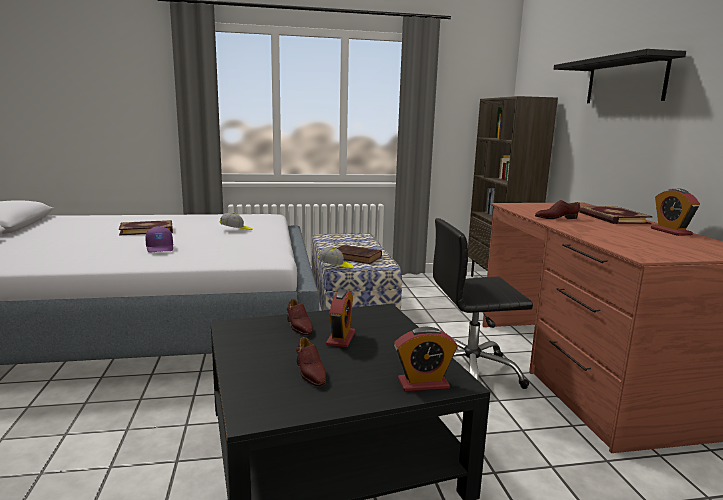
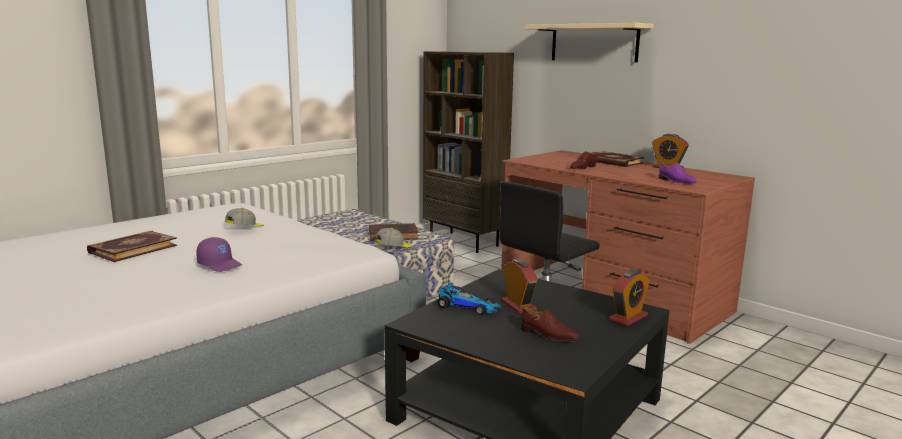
camera: 35 degrees left, 0 degrees up
(299, 326) = (468, 306): brown shoe -> toy car
(625, 81) = (594, 43): black shelf -> beige shelf
(637, 245) = (676, 181): none -> purple shoe

